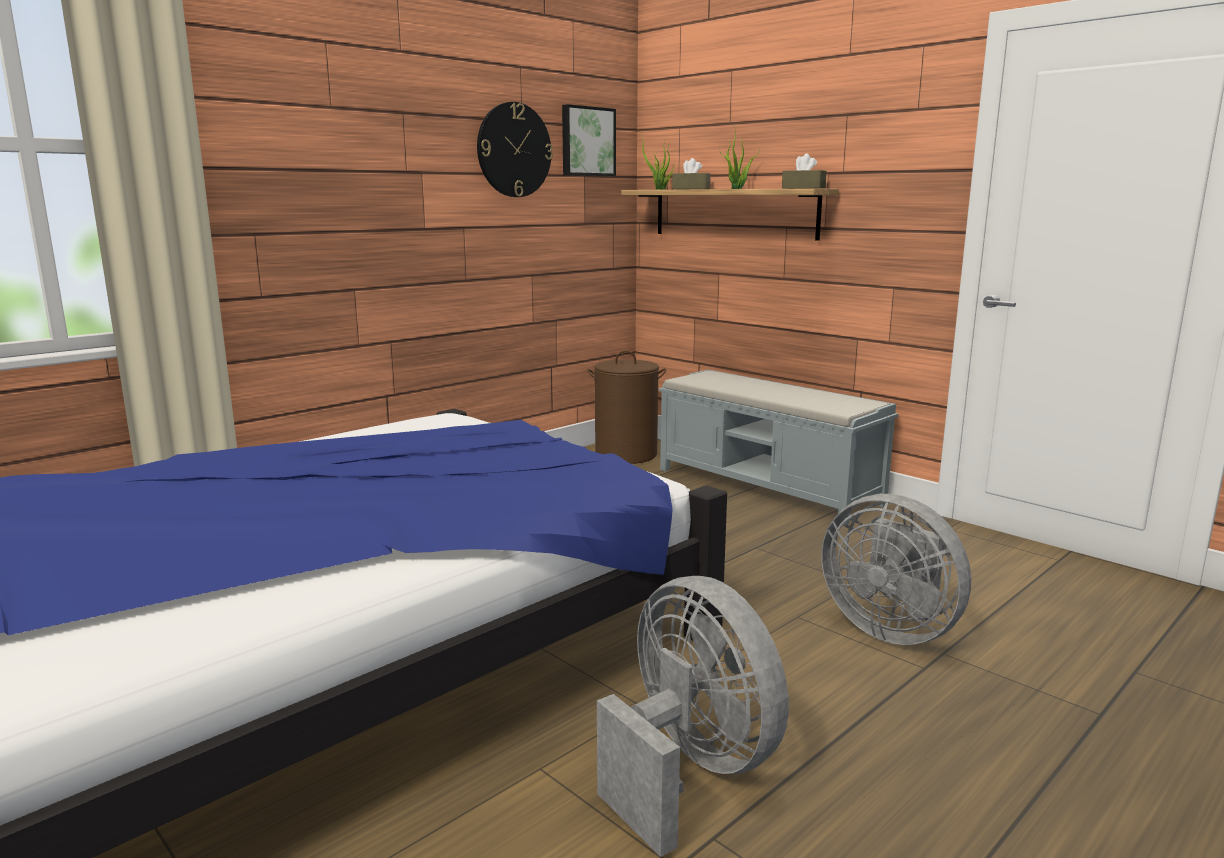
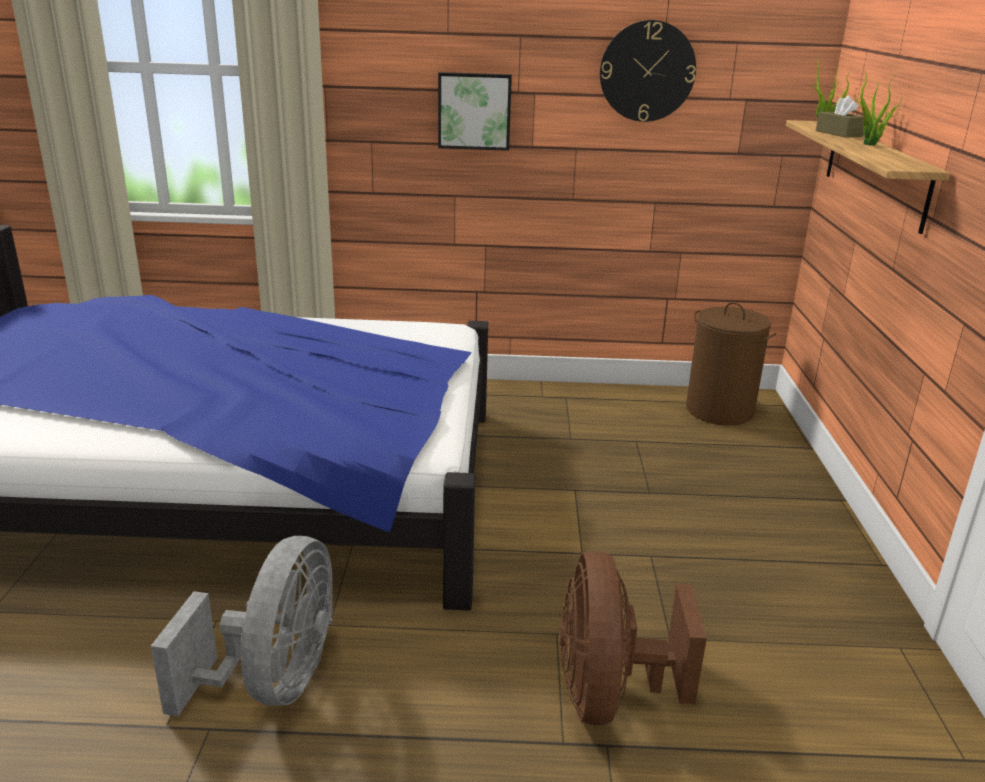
camera: 45 degrees right, 10 degrees up
(587, 141) = (753, 61): picture -> picture (474, 111)
(768, 487) = (792, 504): grey bench -> none
(803, 188) = (905, 164): brown tissue box -> none
(890, 628) = (609, 694): grey fan -> brown fan

